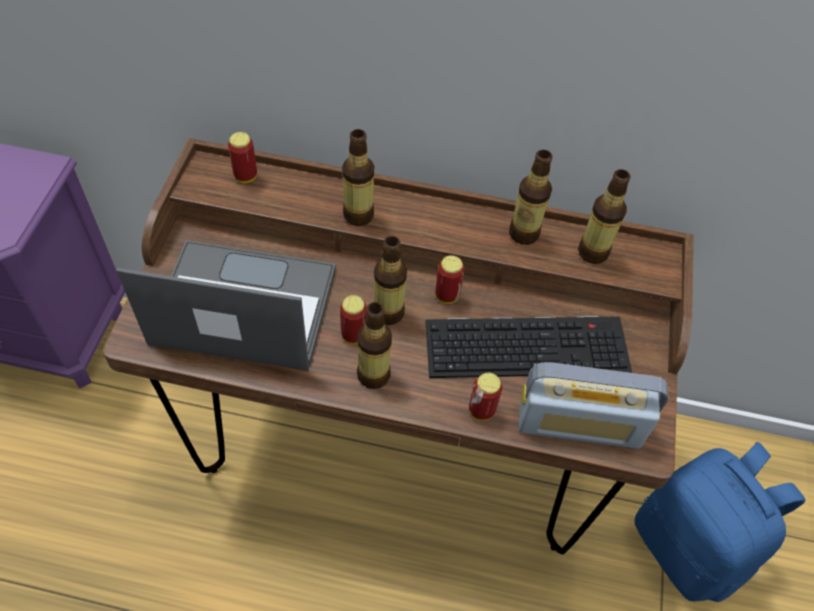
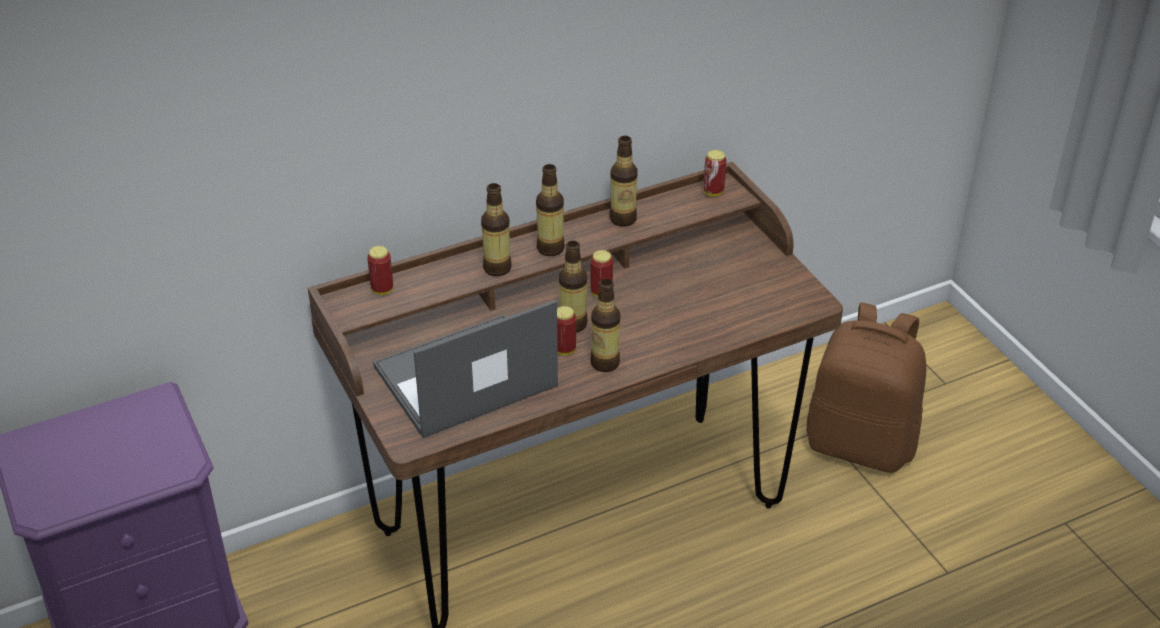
camera: 35 degrees left, 15 degrees down
(481, 410) = (696, 341): can -> can (713, 192)
(528, 345) = (686, 290): keyboard -> none
(579, 424) = (763, 313): radio -> none
(593, 252) = (679, 206): bottle -> bottle (550, 248)
(688, 547) = (861, 443): blue backpack -> brown backpack

